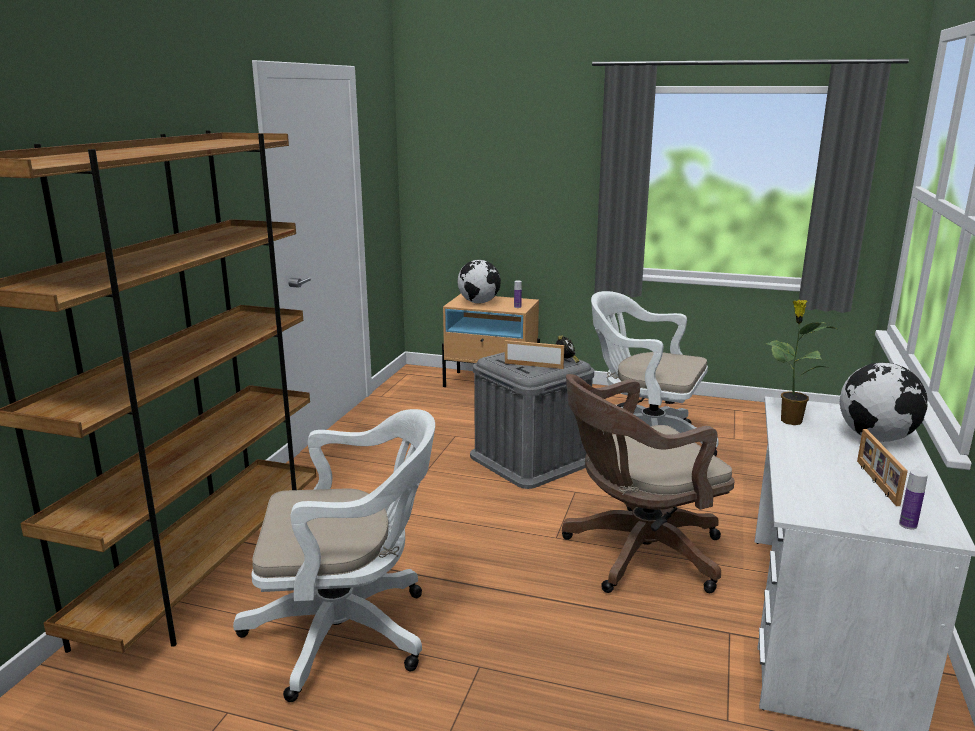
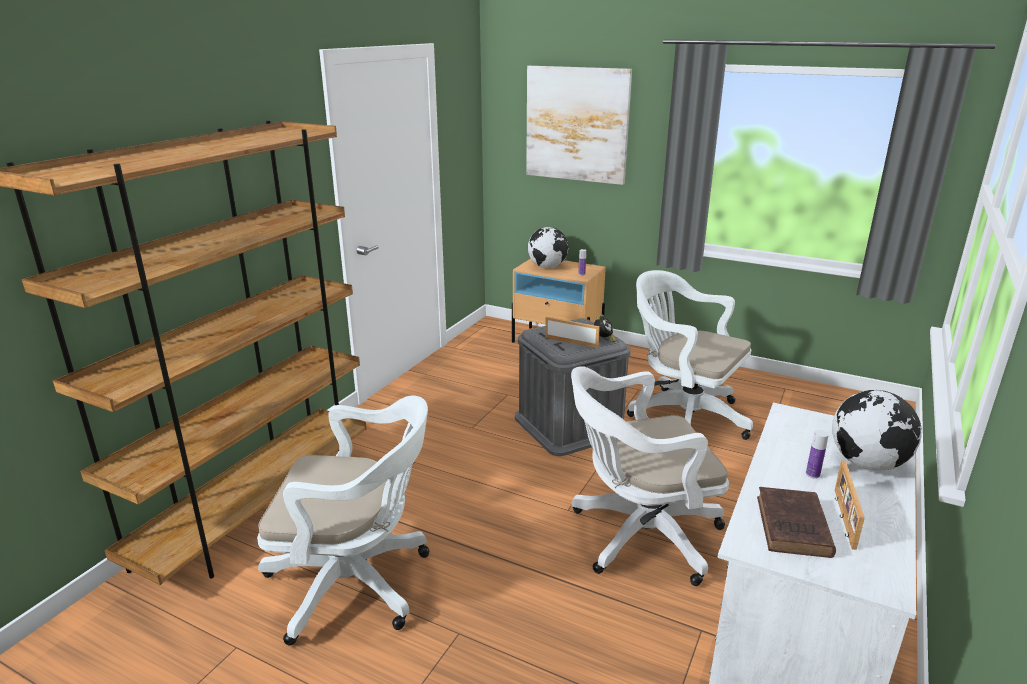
camera: 10 degrees right, 5 degrees up
(502, 152) = (577, 124): none -> picture
(636, 554) = (638, 536): brown office chair -> white office chair
(789, 420) = (785, 434): potted plant -> none
(834, 494) = (793, 528): none -> brown book
(908, 525) = (854, 573): bottle -> bottle (812, 474)

